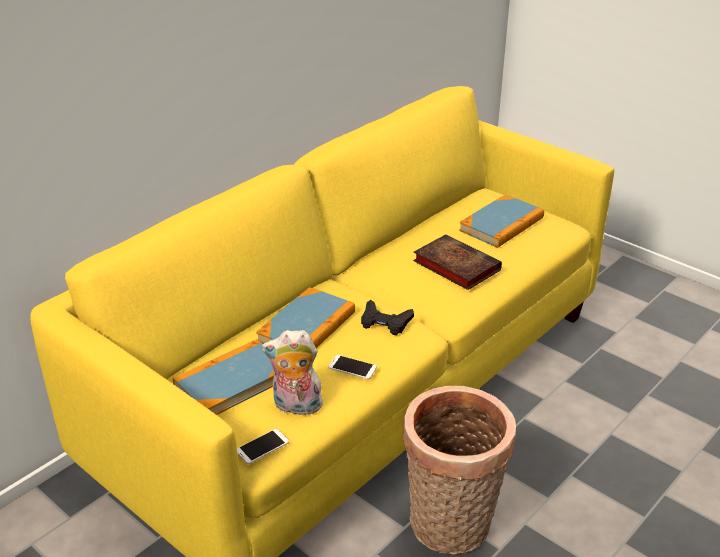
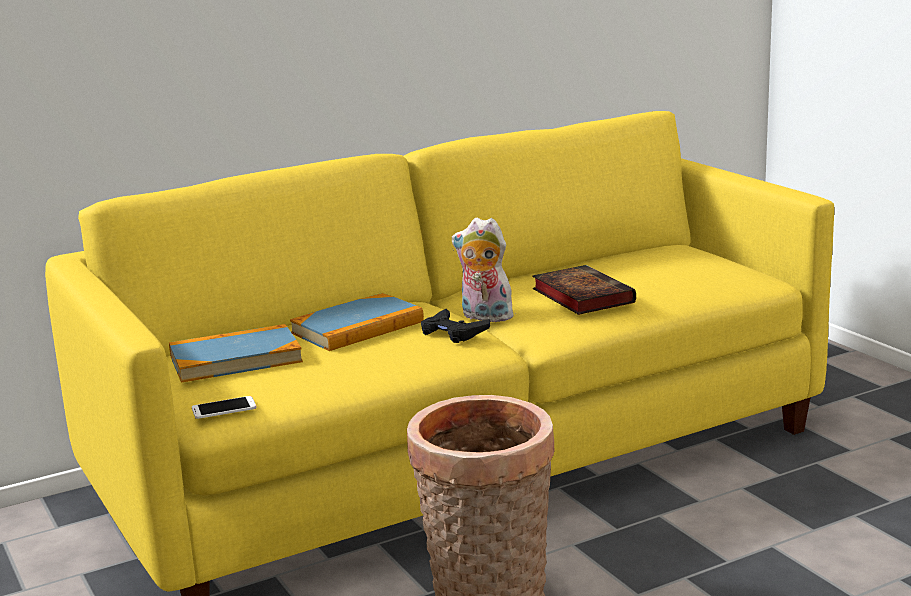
camera: 20 degrees right, 15 degrees down
(296, 407) = (289, 384): plush toy -> plush toy (484, 317)
(352, 367) = (381, 361): phone -> none
(501, 224) = (674, 269): book -> none

